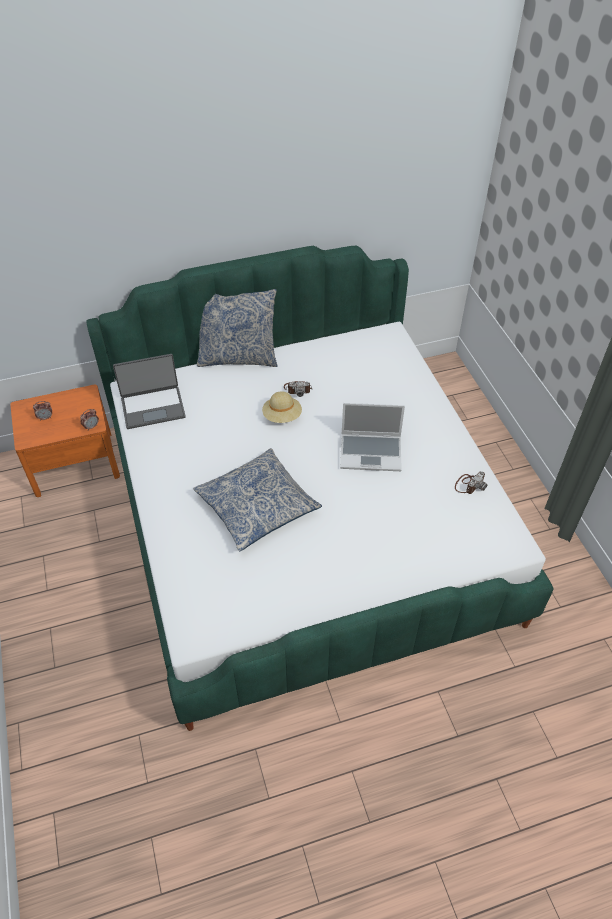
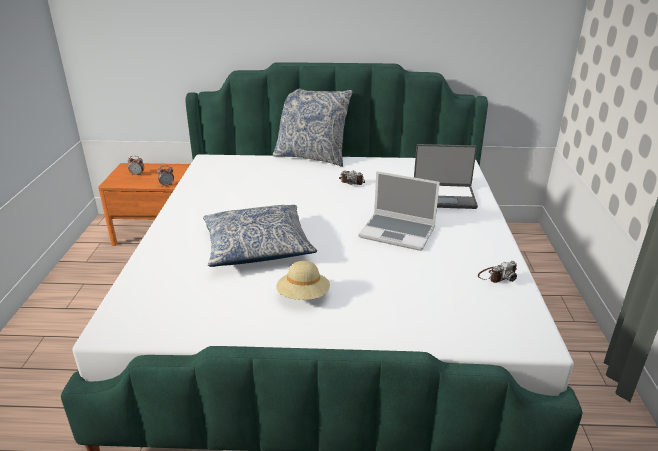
camera: 20 degrees right, 20 degrees down
(153, 407) = (217, 171): laptop -> laptop (443, 197)
(282, 416) = (325, 195): beige hat -> beige hat (303, 296)

